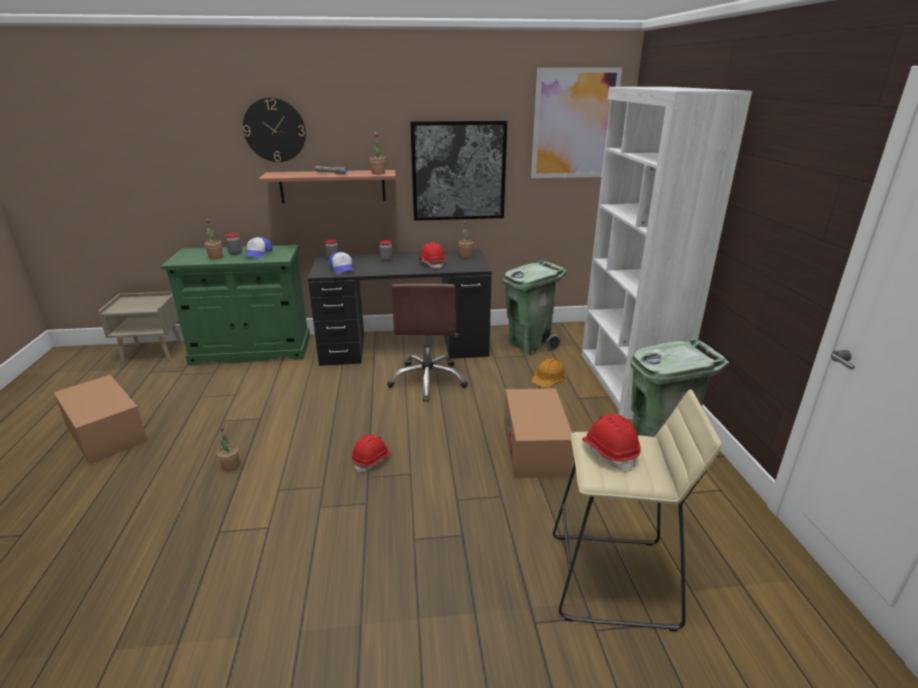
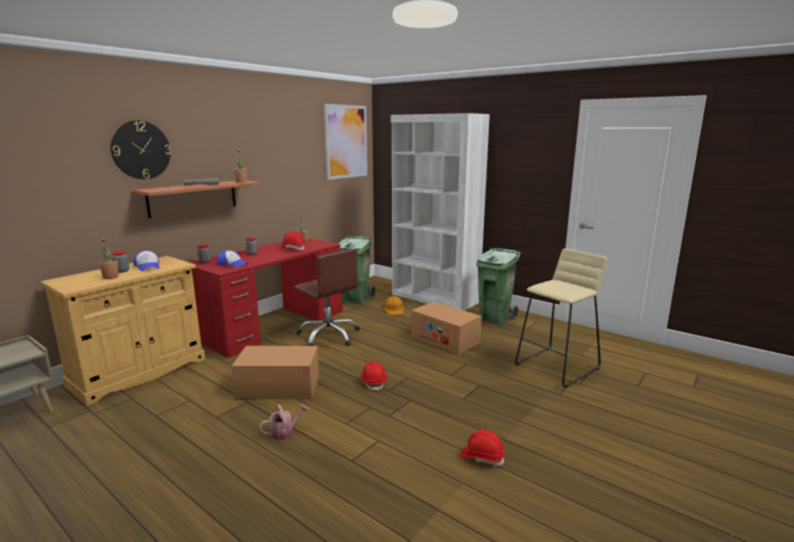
camera: 45 degrees left, 10 degrees down
(106, 433) = (107, 479): cardboard box -> cardboard box (278, 387)
(231, 467) = (285, 432): potted plant -> watering can
(251, 350) = (139, 372): green cabinet -> beige cabinet
(405, 345) = (274, 325): black desk -> red desk
(458, 171) = (284, 178): picture -> none
(609, 452) = (554, 287): red hard hat -> red hard hat (482, 457)

